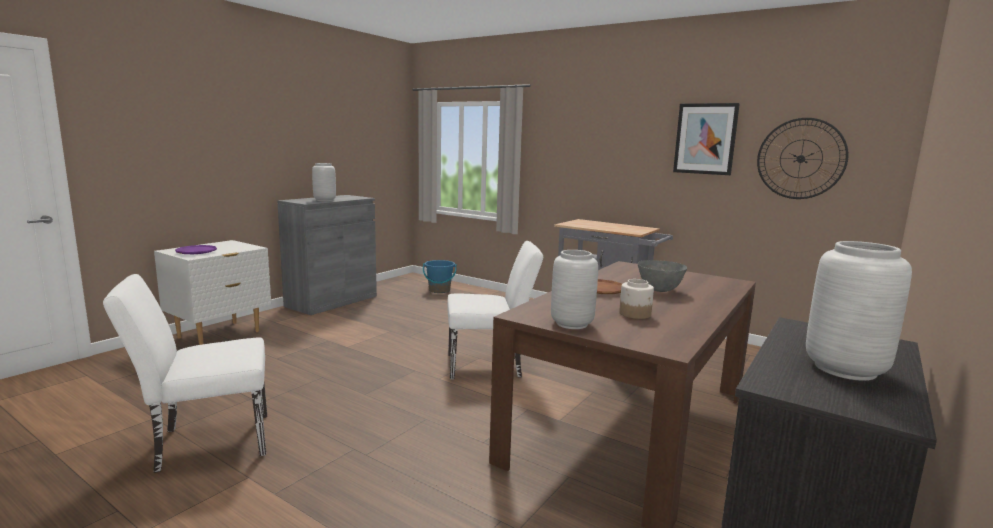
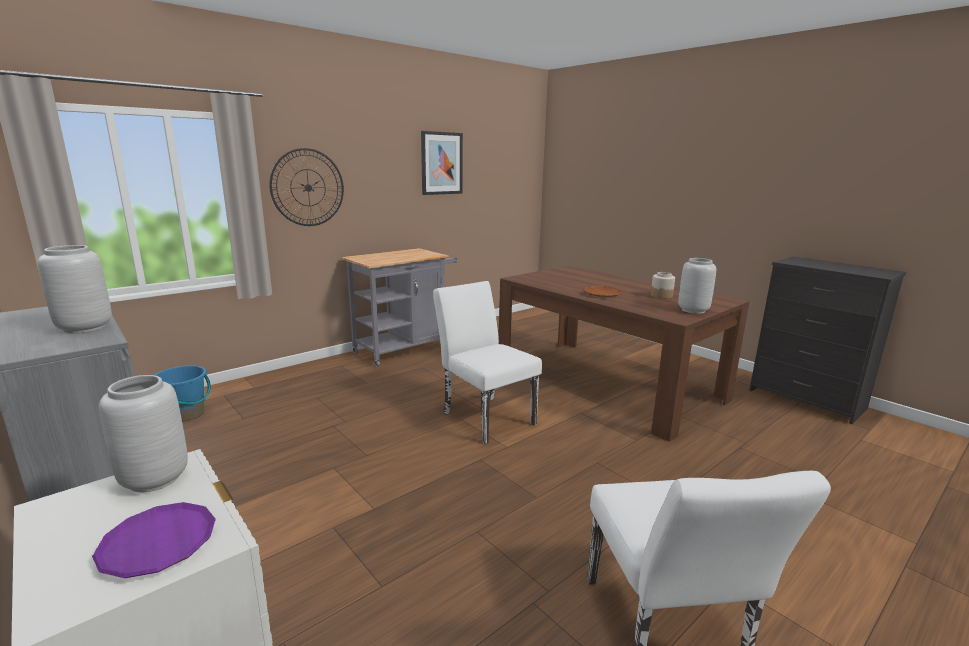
camera: 75 degrees left, 5 degrees up
(490, 365) = (484, 415): white chair -> white chair turned 45 degrees counterclockwise
(659, 290) = (598, 283): grey bowl -> none
(801, 159) = (497, 177): wall clock -> wall clock (308, 187)
(844, 369) = (845, 267): grey vase -> grey vase (154, 478)

